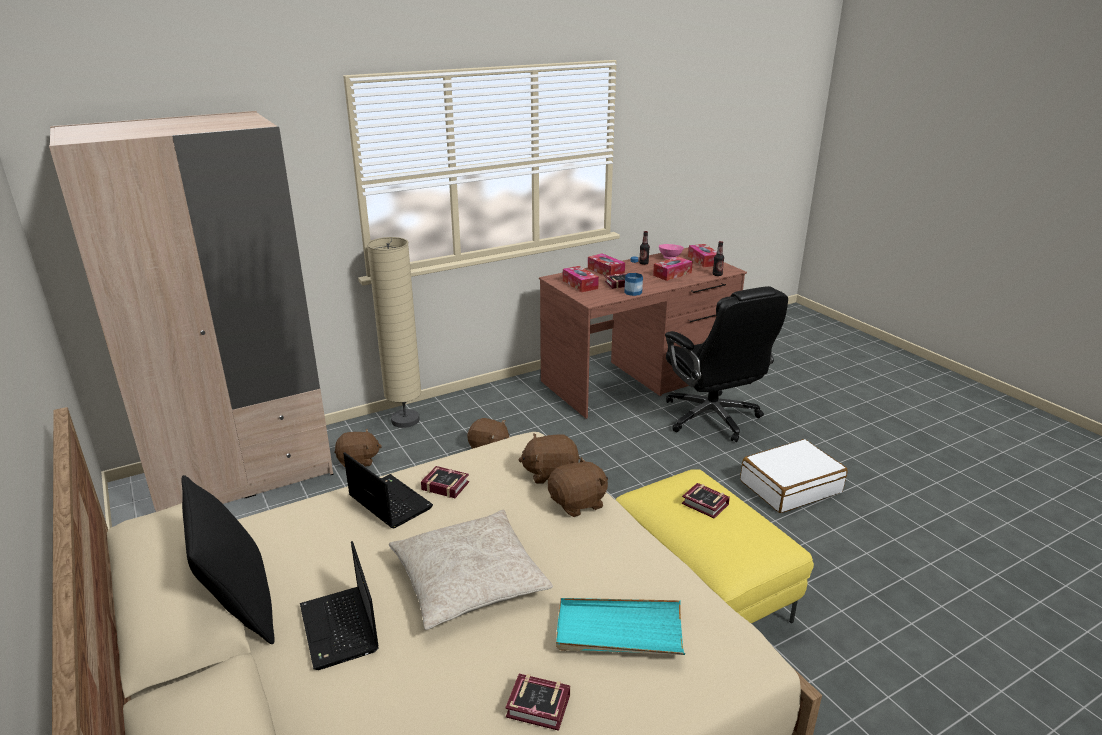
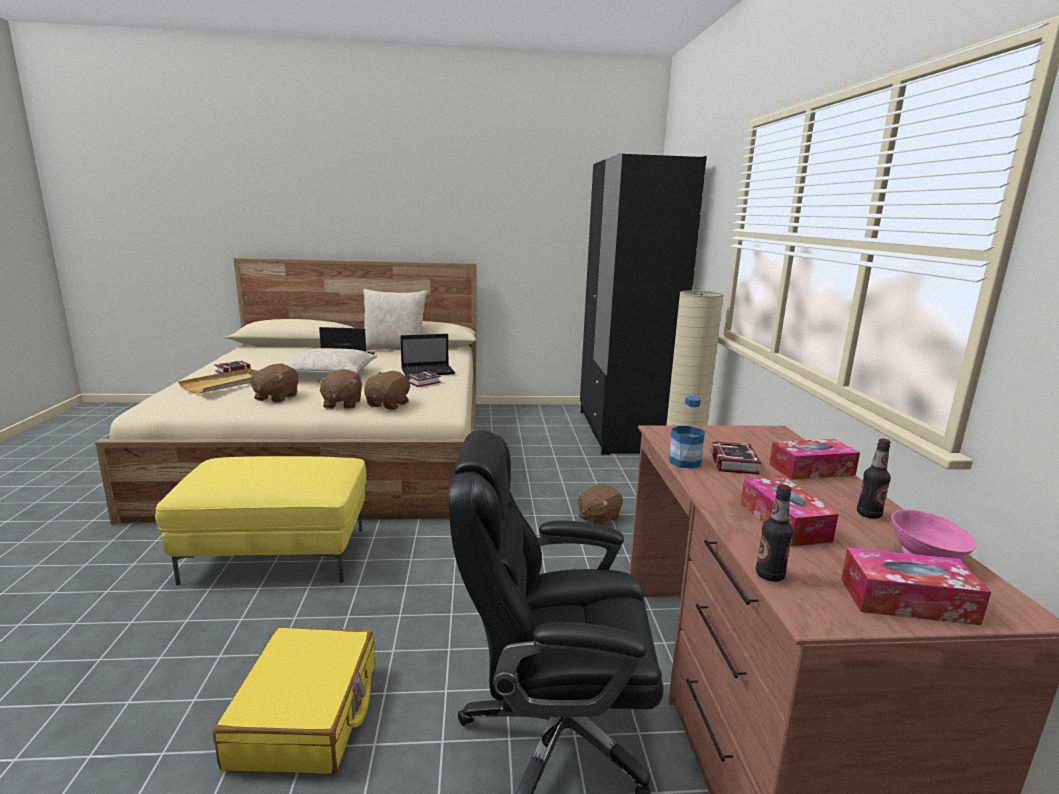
camera: 115 degrees right, 10 degrees down
(239, 606) = (394, 349): black pillow -> beige pillow
(242, 475) = (622, 431): beige wardrobe -> black wardrobe
(358, 460) = (616, 464): brown plush toy -> brown plush toy (276, 397)
(580, 284) = (739, 439): tissue box -> none
(619, 630) = (227, 383): turquoise tray -> beige tray
(706, 505) = (277, 467): book -> none
(790, 486) = (306, 715): white suitcase -> yellow suitcase

